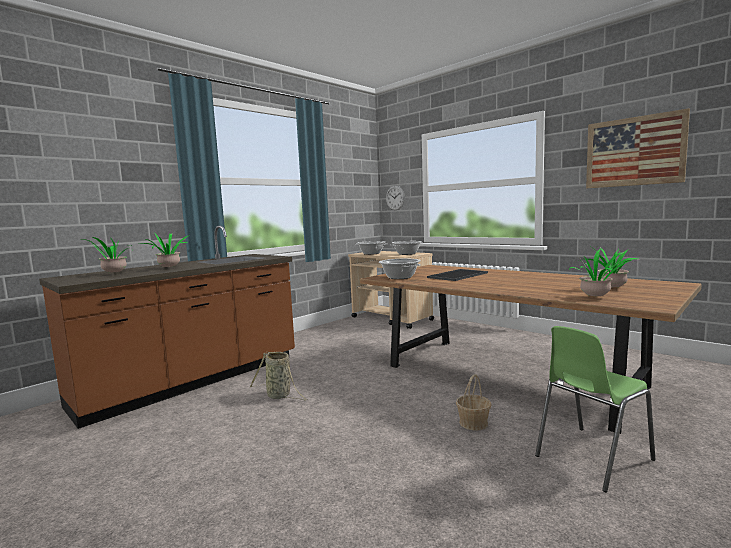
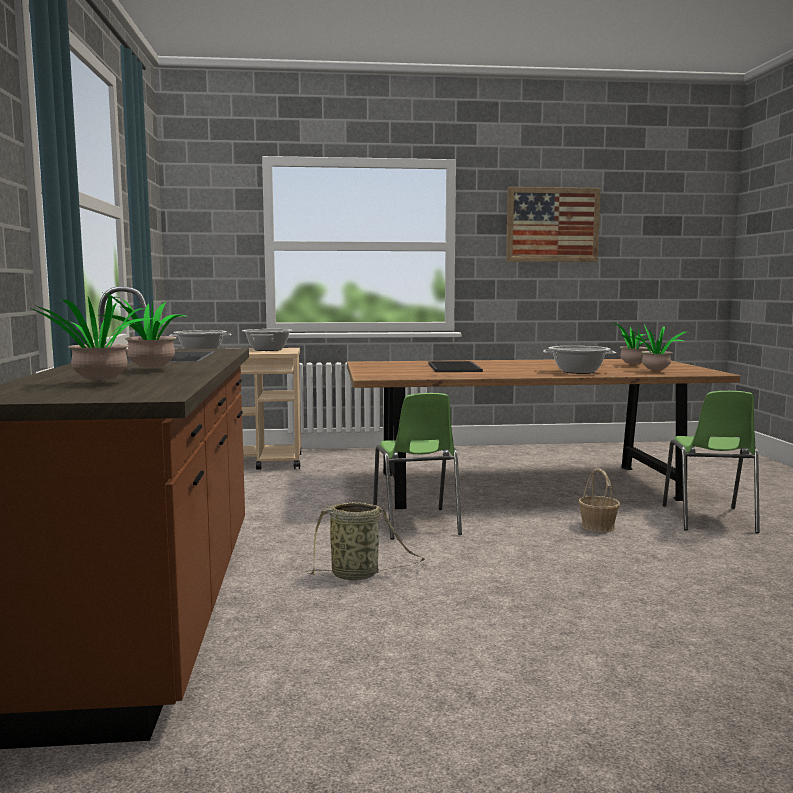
camera: 50 degrees left, 0 degrees up
(376, 378) = (416, 524): none -> green chair
(395, 198) = (204, 256): wall clock -> none
(400, 277) = (401, 374): cooking pot -> cooking pot (578, 371)

